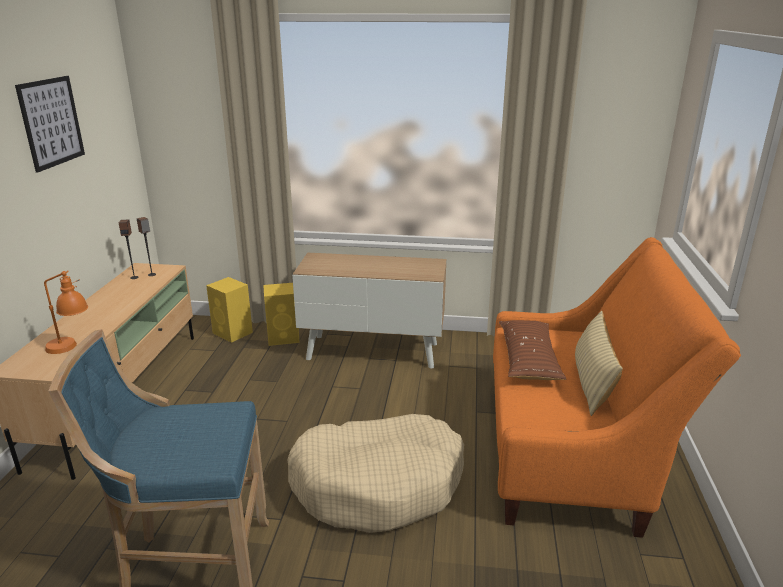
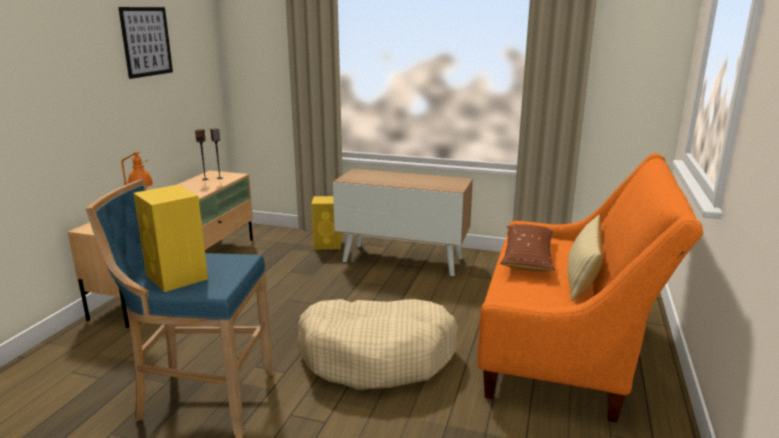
camera: 10 degrees right, 5 degrees down
(233, 333) = (286, 238): yellow speaker -> yellow speaker (177, 277)

